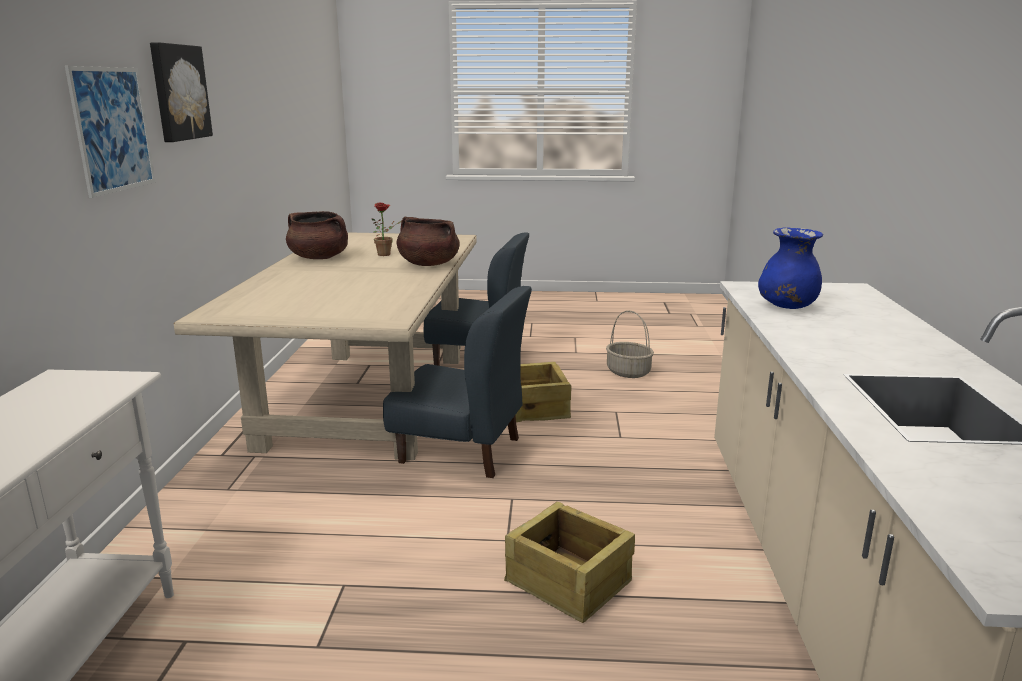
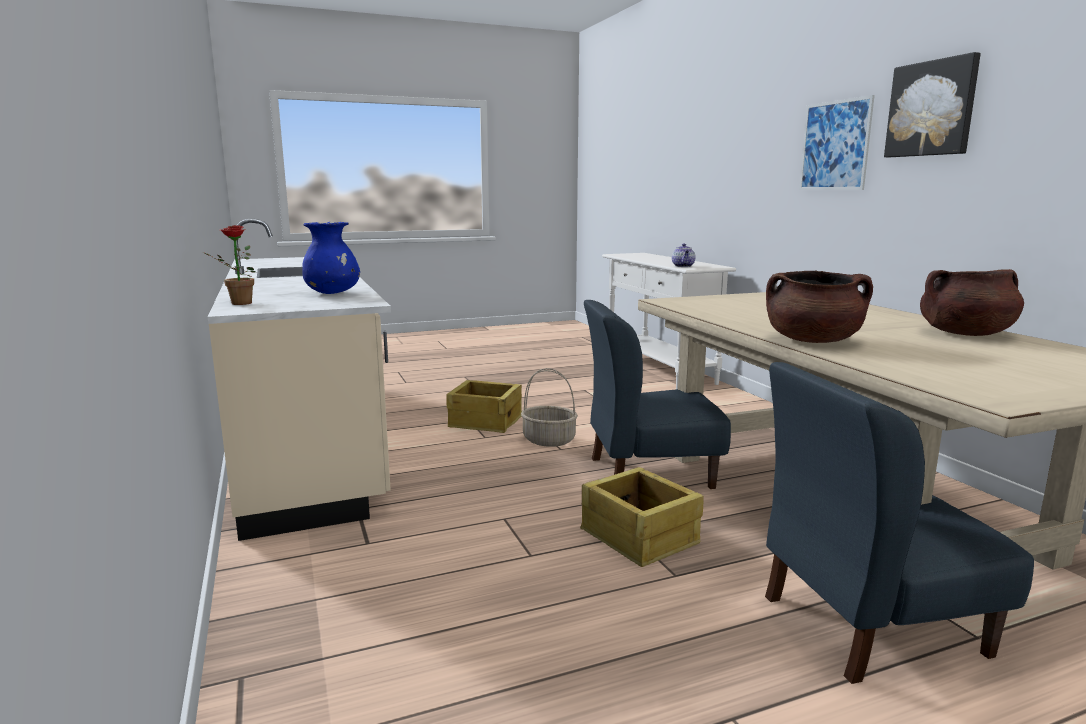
camera: 155 degrees right, 5 degrees down
(104, 390) = (683, 266): none -> teapot
(387, 254) = (921, 347): potted plant -> potted plant (237, 303)
(627, 372) = (566, 665): basket -> basket (549, 440)

